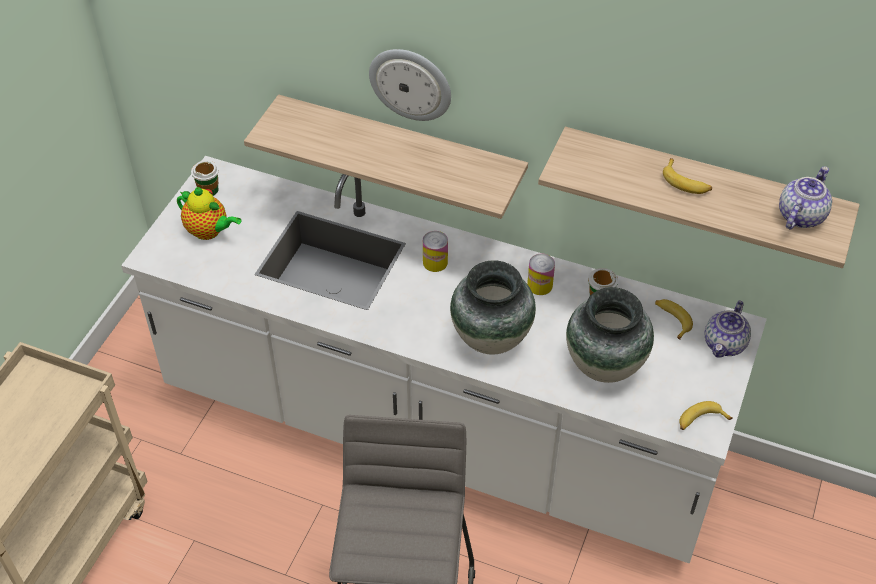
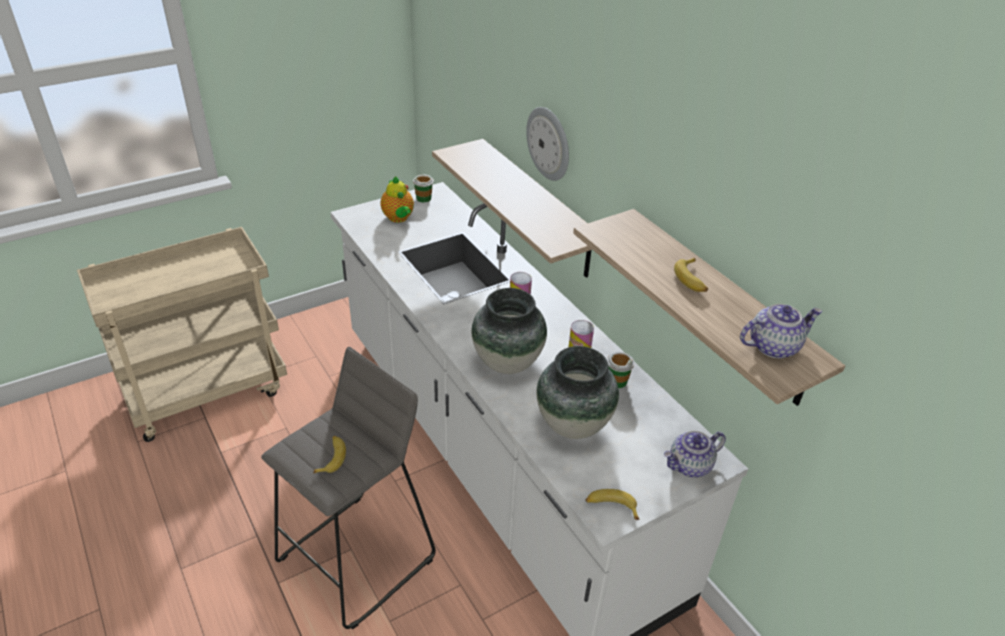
camera: 35 degrees right, 10 degrees down
(672, 320) = (661, 425): banana -> banana (331, 457)

